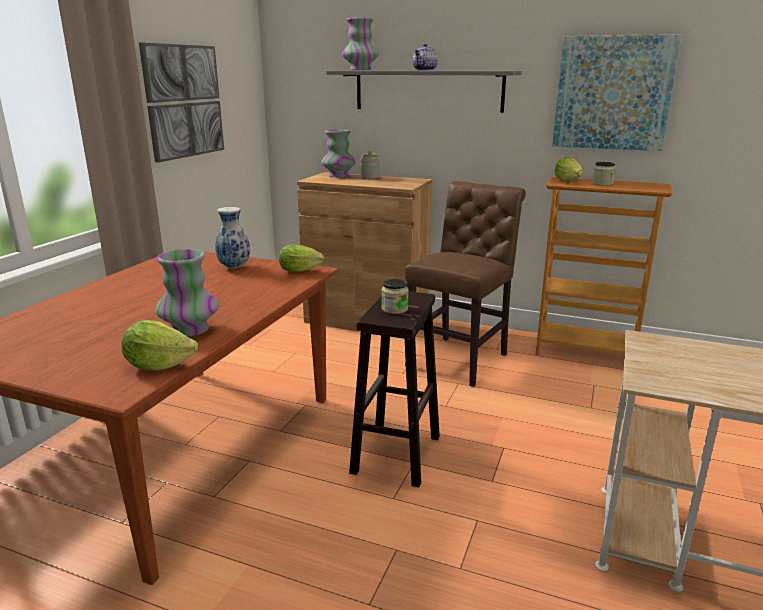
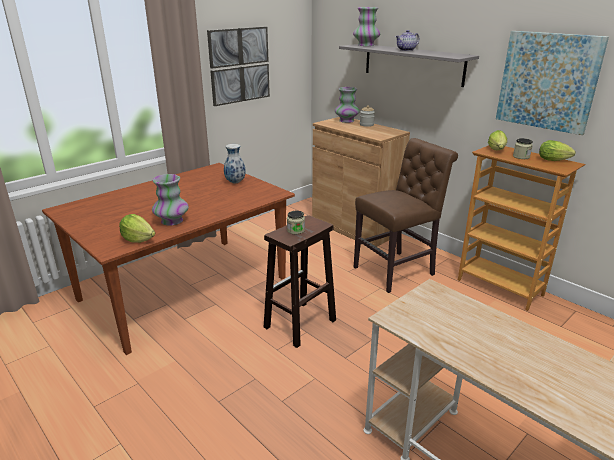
camera: 25 degrees right, 5 degrees up
(302, 271) = (270, 192): lettuce -> lettuce (555, 160)

